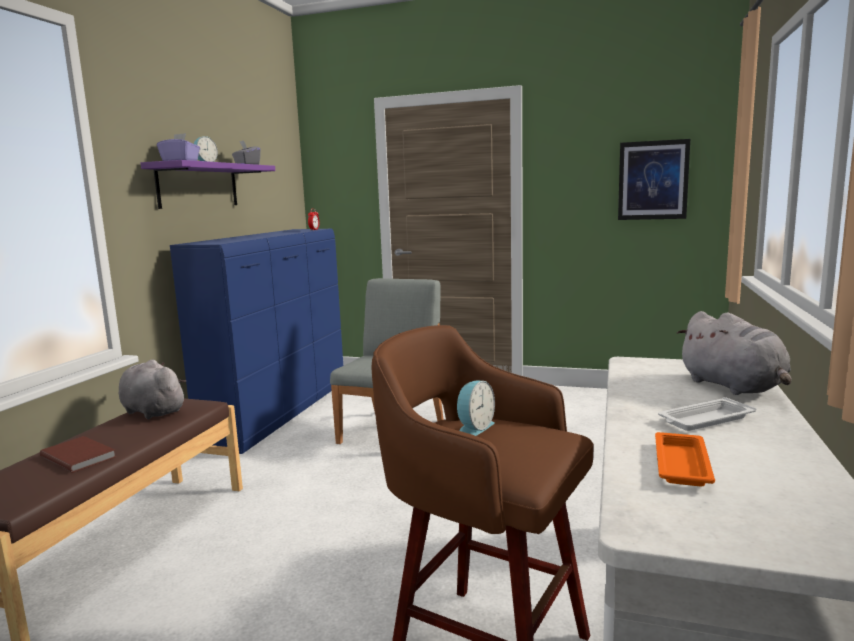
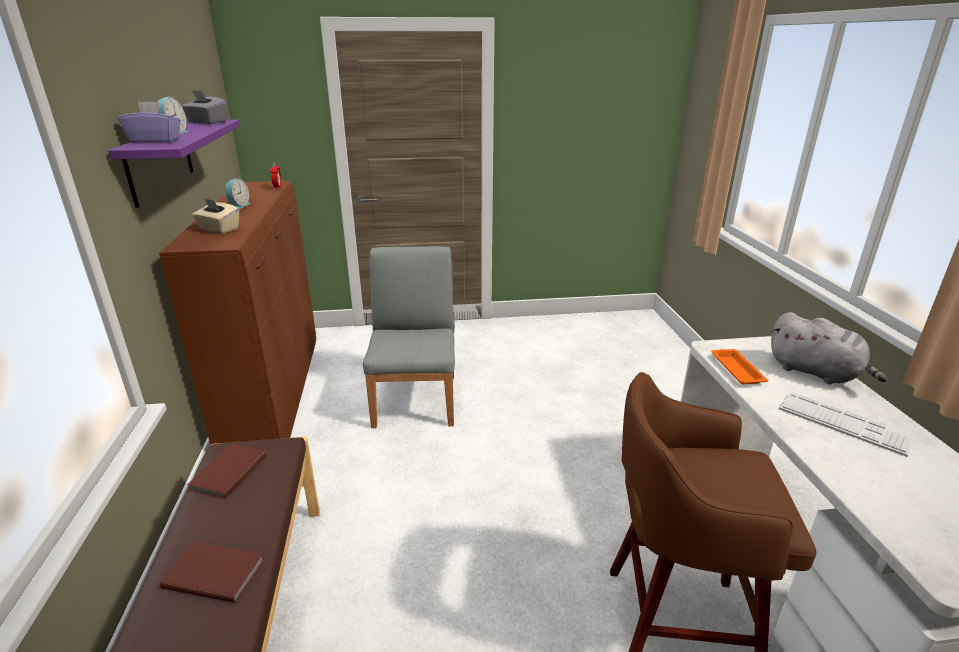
camera: 25 degrees left, 15 degrees up
(152, 411) = (227, 473): grey plush toy -> brown book
(228, 239) = (219, 229): none -> beige tissue box
(282, 413) = (278, 397): blue dresser -> brown dresser
(474, 428) = (691, 470): alarm clock -> alarm clock (238, 206)
(653, 180) = (614, 125): picture -> none
(681, 463) = (887, 486): orange tray -> orange tray (736, 369)
(704, 420) = (843, 423): white tray -> keyboard

